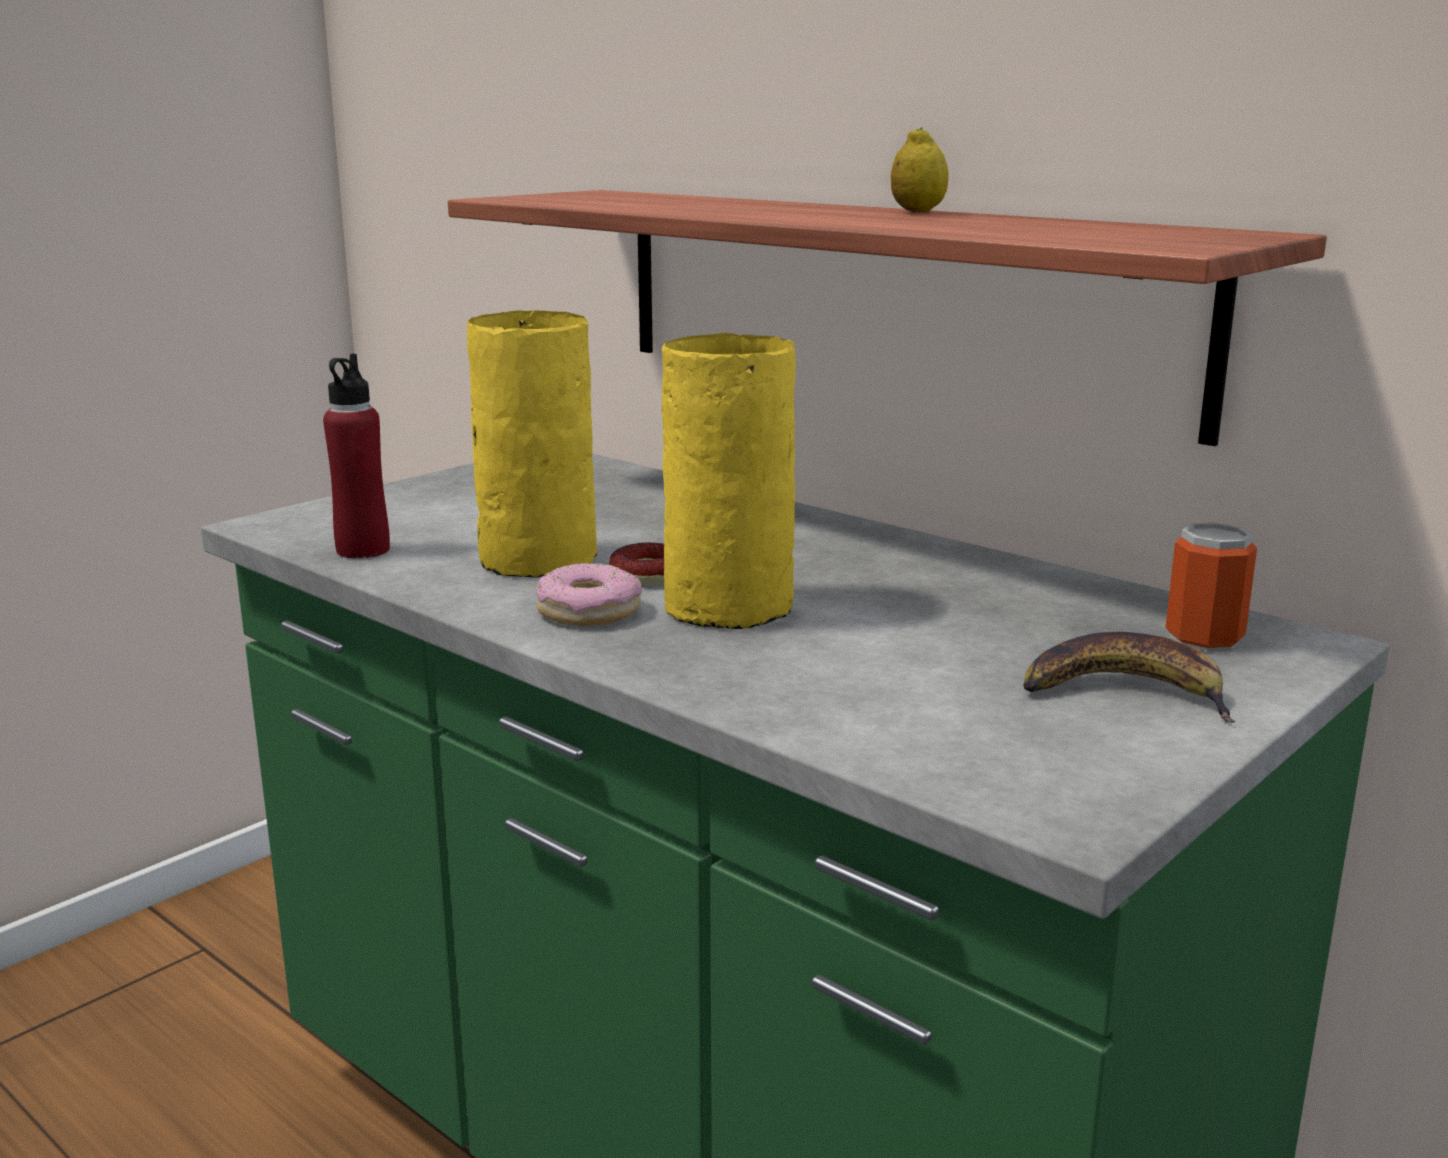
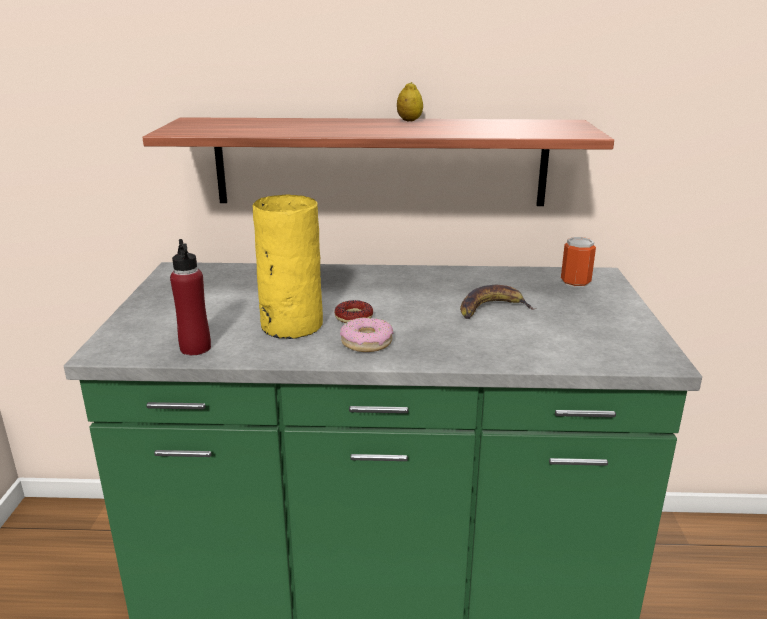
camera: 40 degrees left, 5 degrees up
(733, 607) = (415, 321): yellow vase -> none
(1126, 693) = (593, 310): banana -> banana (492, 309)

